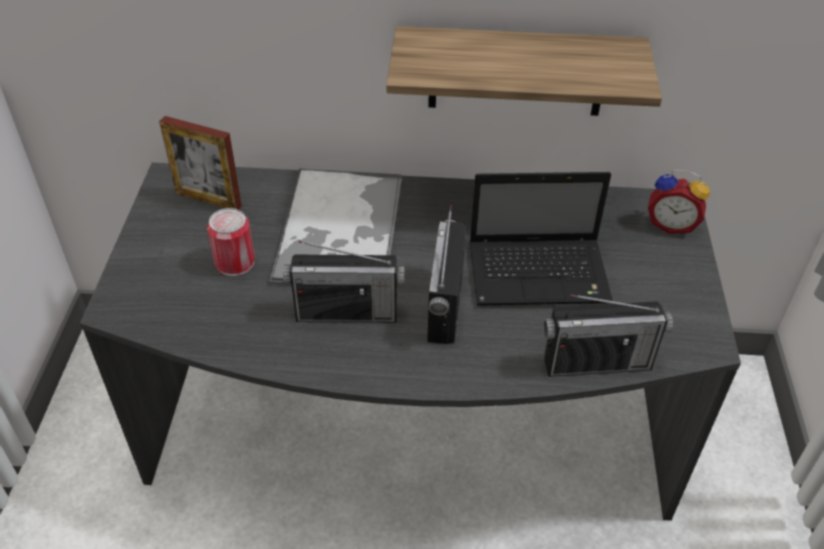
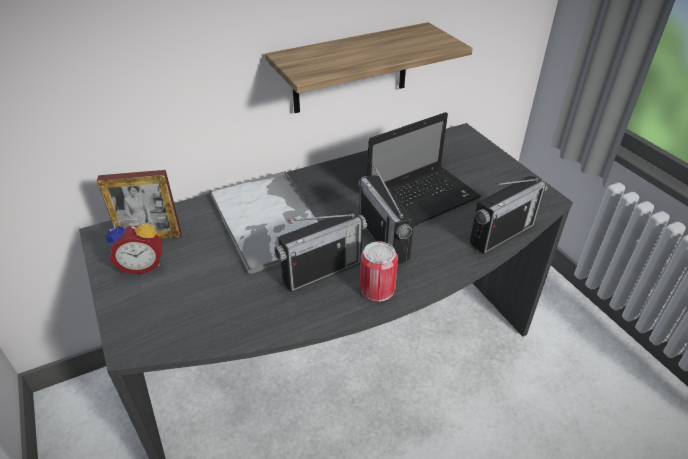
camera: 30 degrees left, 5 degrees down
(235, 262) = (208, 271): can -> can (377, 289)
(671, 224) = (469, 144): alarm clock -> alarm clock (142, 265)

